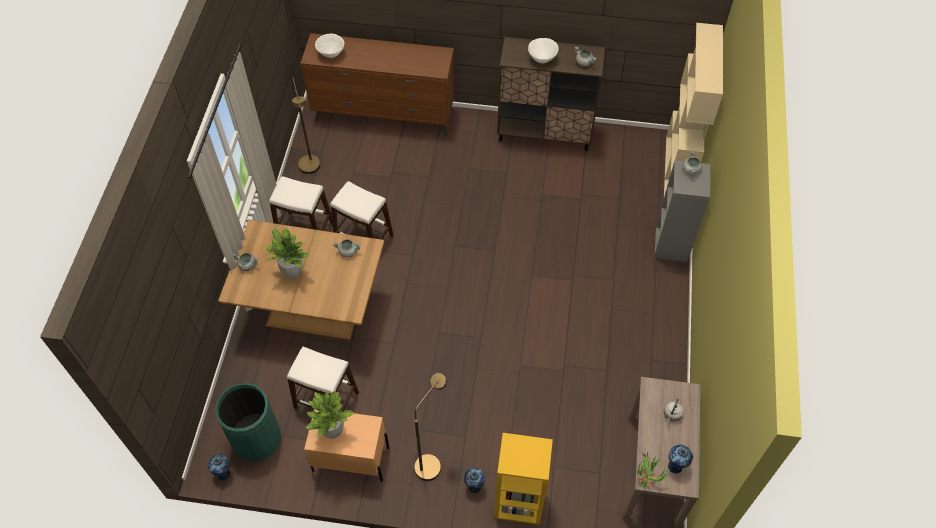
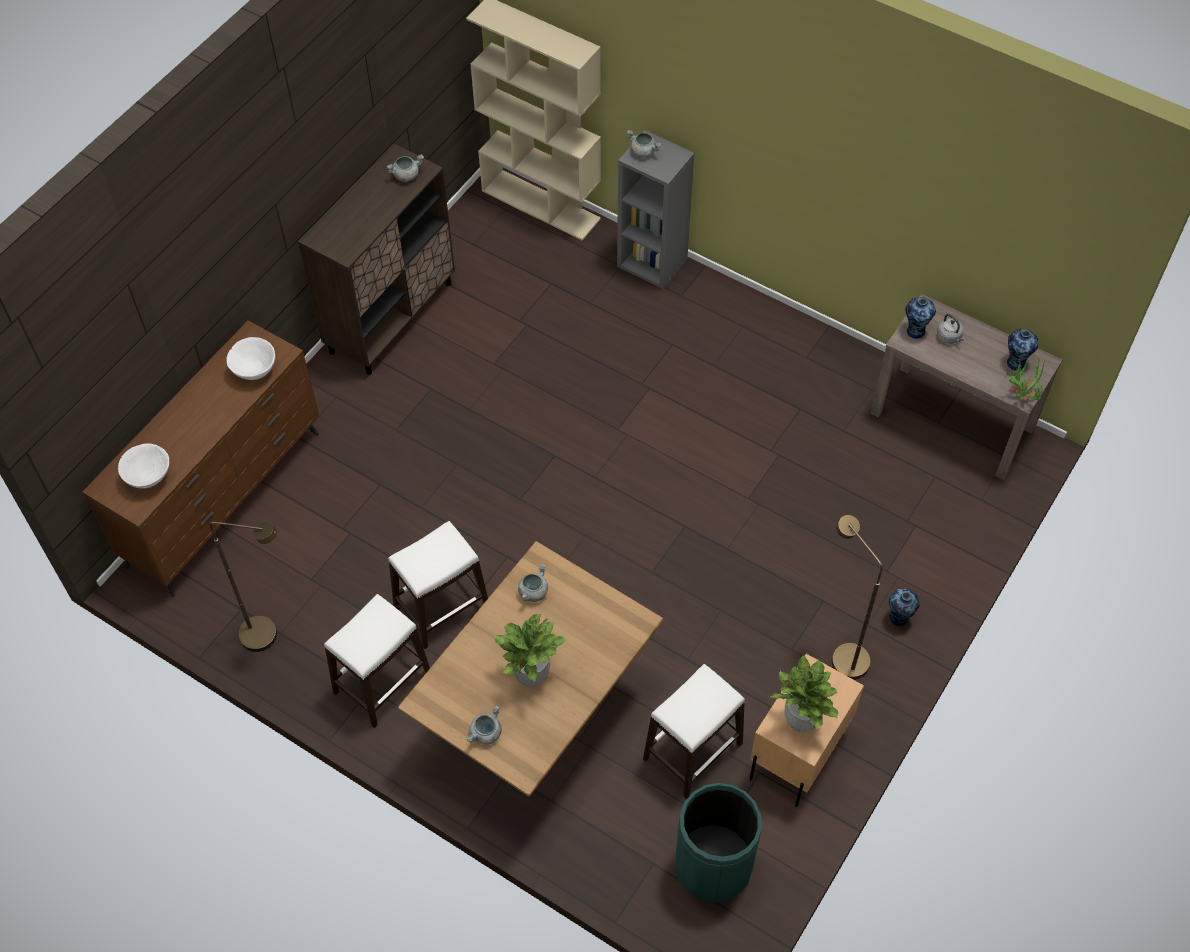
camera: 65 degrees left, 0 degrees up
(224, 473) = (750, 927): vase -> vase (915, 330)
(518, 503) = (940, 579): yellow bookcase -> none
(542, 59) = (369, 216): white bowl -> white bowl (255, 370)

